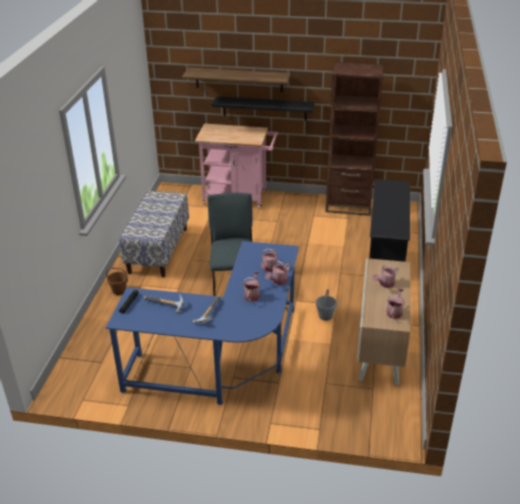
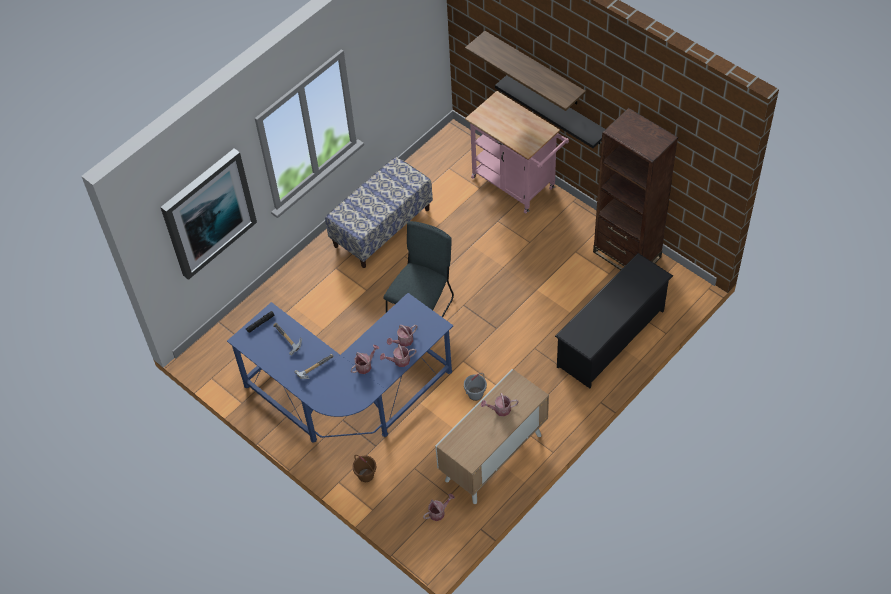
camera: 35 degrees right, 20 degrees up
(39, 212) = (208, 213): none -> picture
(119, 290) = (313, 265): brown bucket -> brown bucket (366, 475)
(395, 312) = (479, 445): watering can -> watering can (438, 512)

